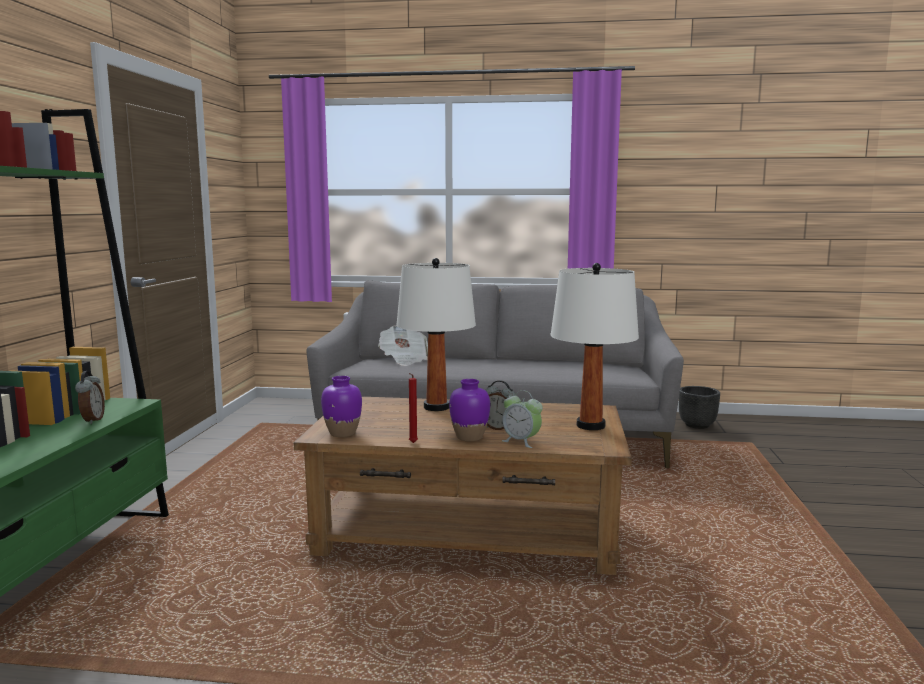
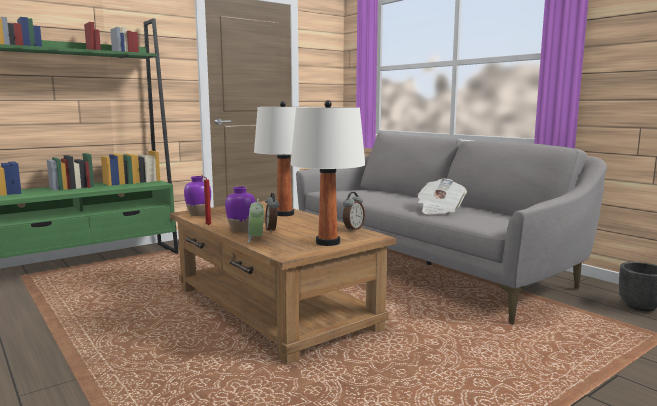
camera: 45 degrees right, 0 degrees up
(92, 420) = (123, 186): alarm clock -> alarm clock (353, 229)
(404, 359) = (368, 191): newspaper -> newspaper (439, 210)

